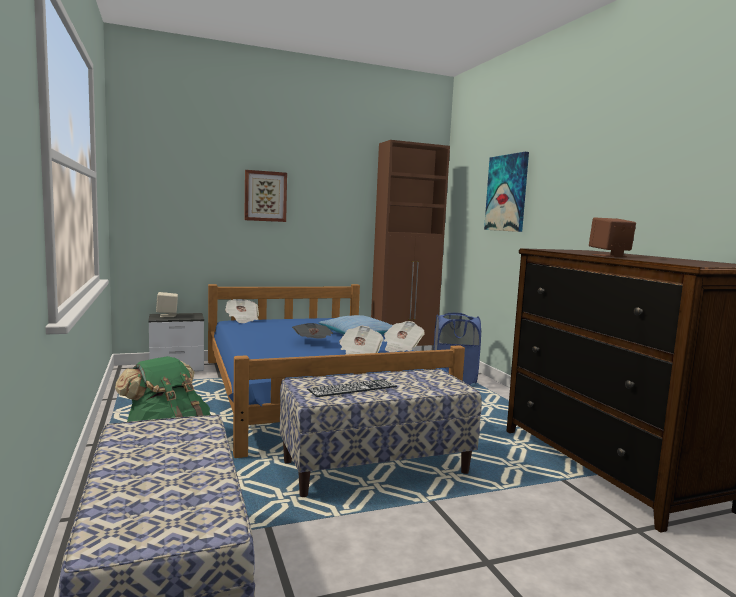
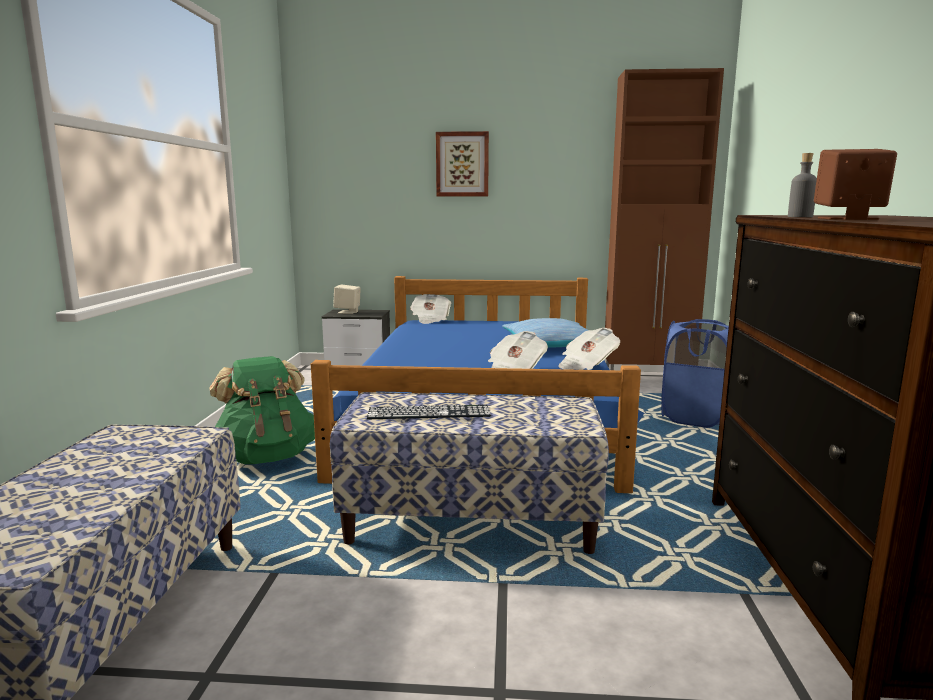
camera: 25 degrees right, 5 degrees up
(313, 342) = (476, 351): newspaper -> none
(507, 193) = (793, 131): picture -> none
(574, 252) = (800, 217): none -> grey bottle

